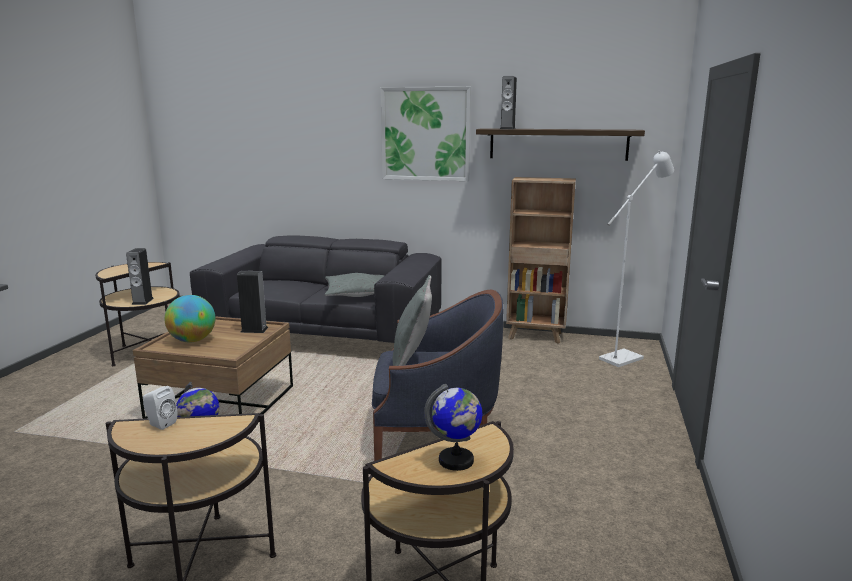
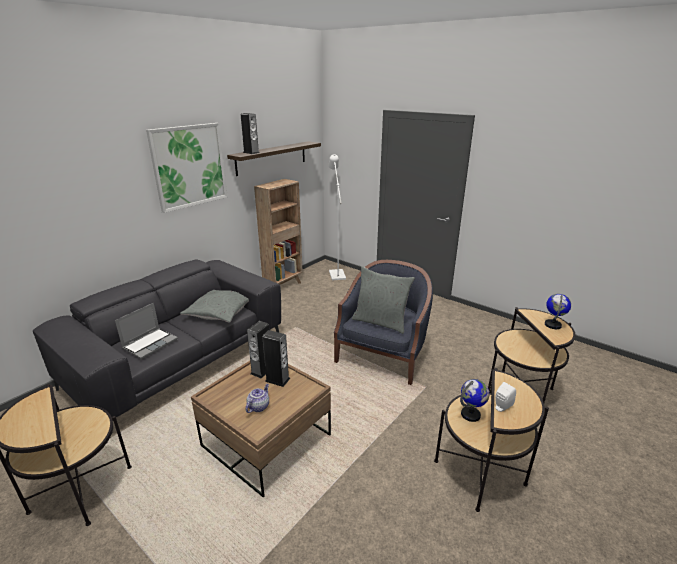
camera: 65 degrees left, 10 degrees up
(142, 301) = (89, 435): speaker -> speaker (277, 379)
(192, 340) = (258, 406): globe -> teapot
(277, 287) = (150, 343): none -> laptop

